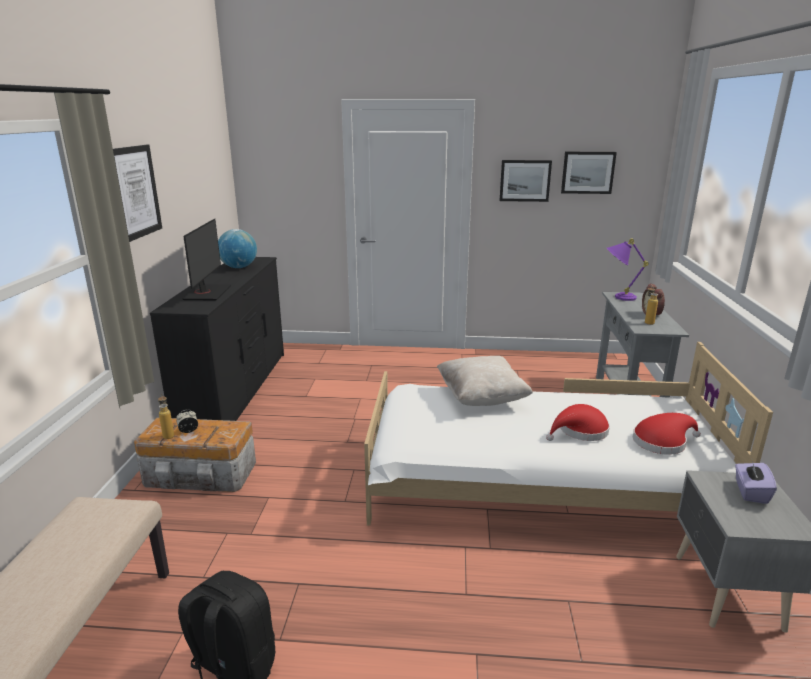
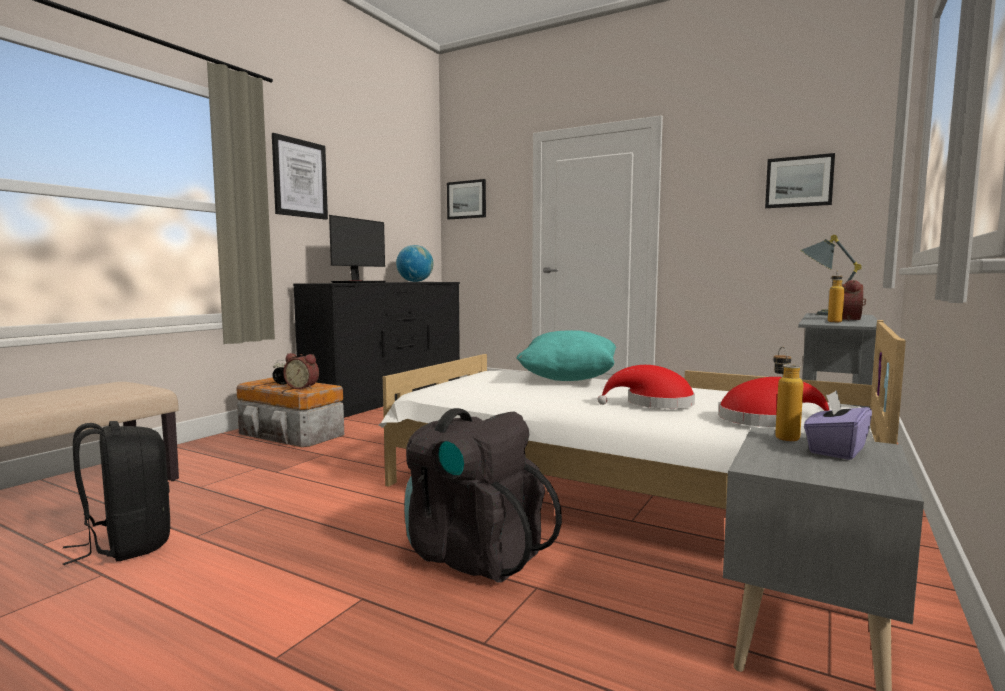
camera: 25 degrees right, 15 degrees down
(168, 434) = (265, 383): bottle -> bottle (782, 436)
(219, 434) = (303, 387): none -> alarm clock
(481, 398) = (568, 379): beige pillow -> turquoise pillow
(503, 582) = (473, 554): none -> black backpack
(525, 180) = (720, 197): picture -> picture (466, 199)
(617, 297) = (820, 314): purple table lamp -> grey table lamp

